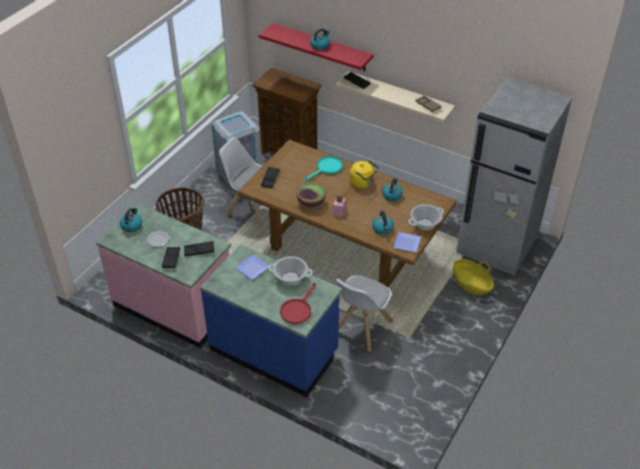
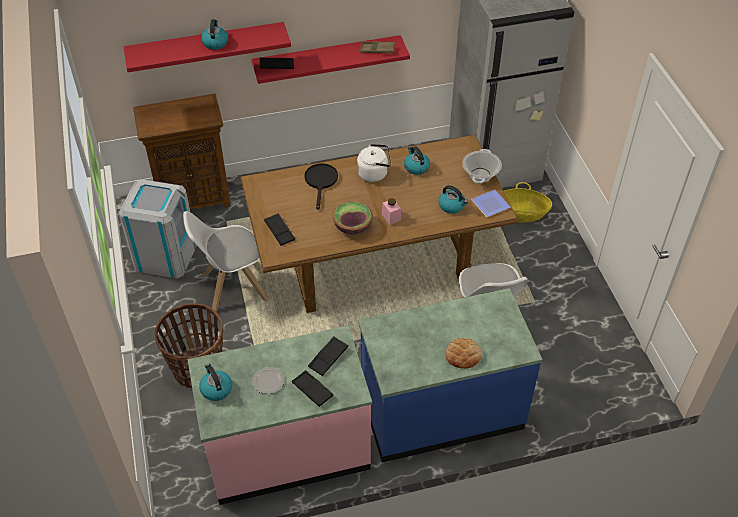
camera: 45 degrees left, 5 degrees up
(251, 268) = (404, 335): plate -> none
(266, 300) = (463, 355): none -> bread
(290, 278) = (453, 315): cooking pot -> none
(297, 309) = (502, 340): red frying pan -> none
(327, 168) = (321, 182): turquoise frying pan -> black frying pan
(363, 183) = (374, 173): yellow kettle -> white kettle
(400, 97) = (327, 58): beige shelf -> red shelf

